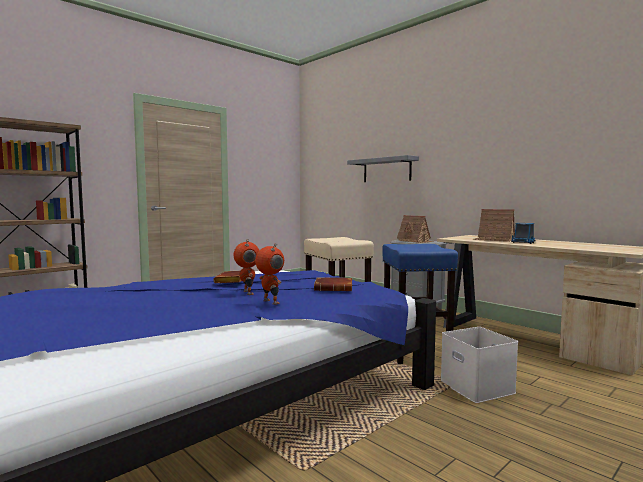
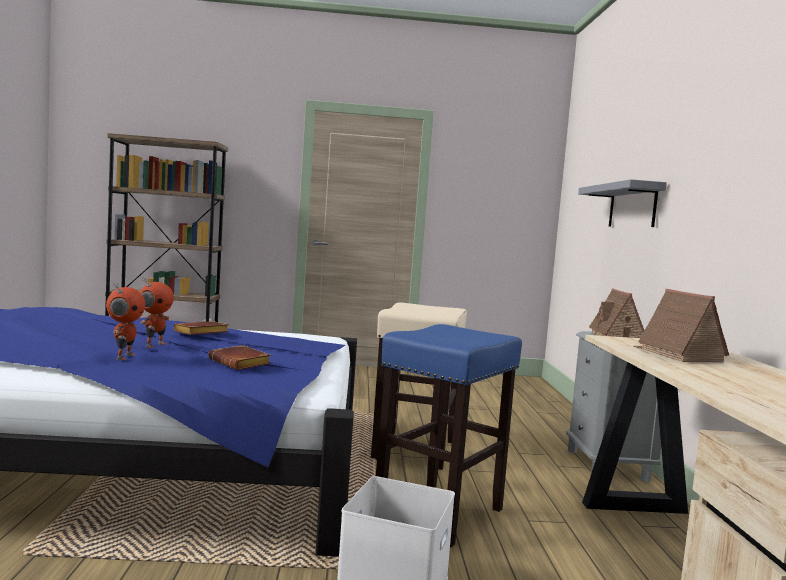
camera: 40 degrees right, 0 degrees up
(523, 243) = (693, 368): toy truck -> none

